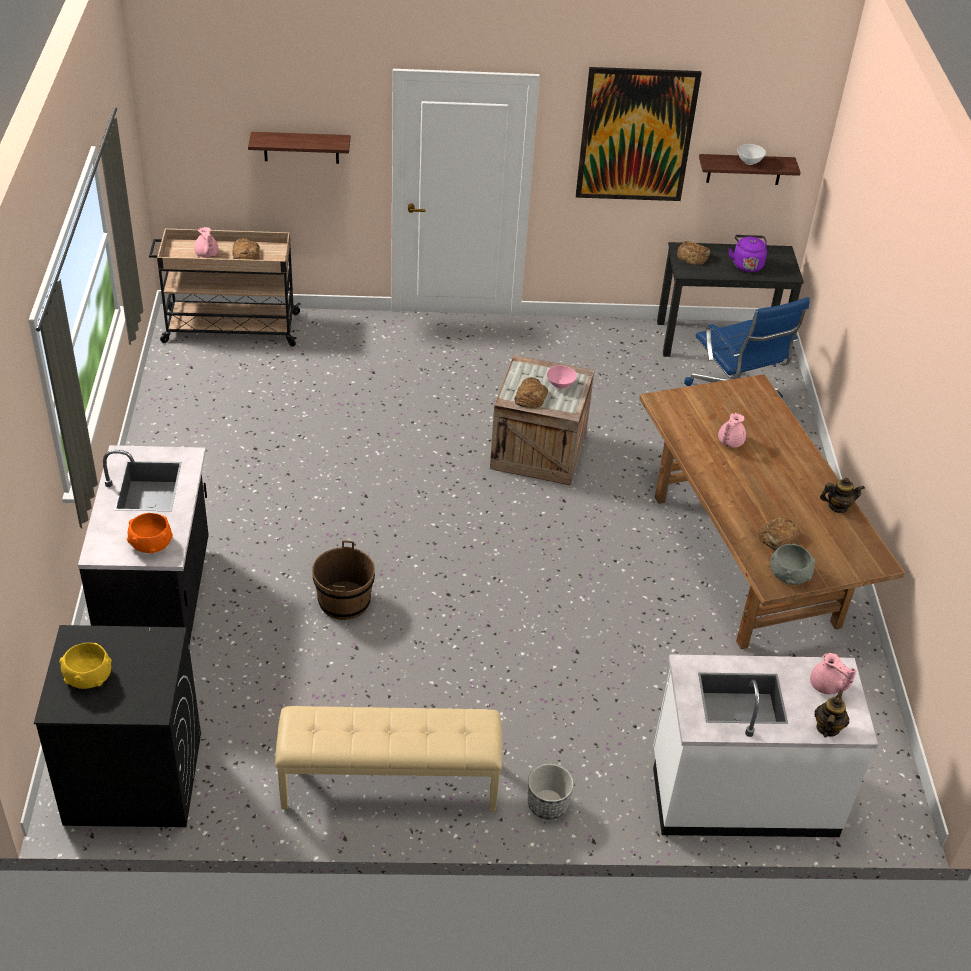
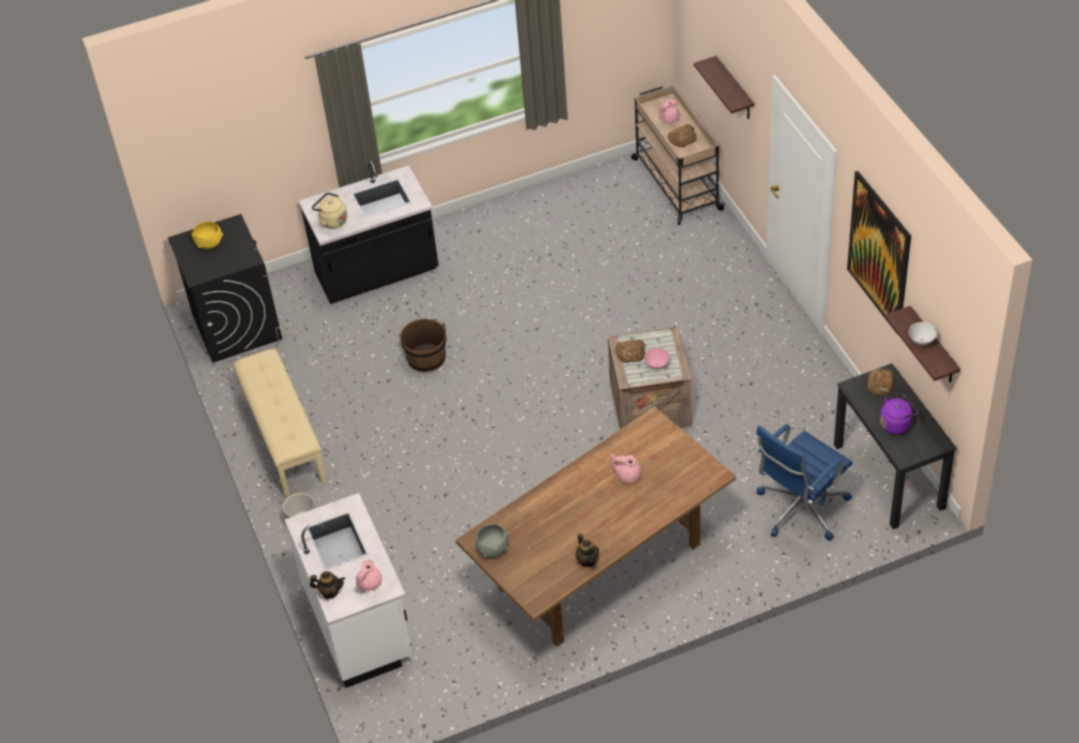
camera: 75 degrees right, 5 degrees up
(150, 542) = (332, 221): orange bowl -> beige kettle
(778, 538) = (529, 532): bread -> none

